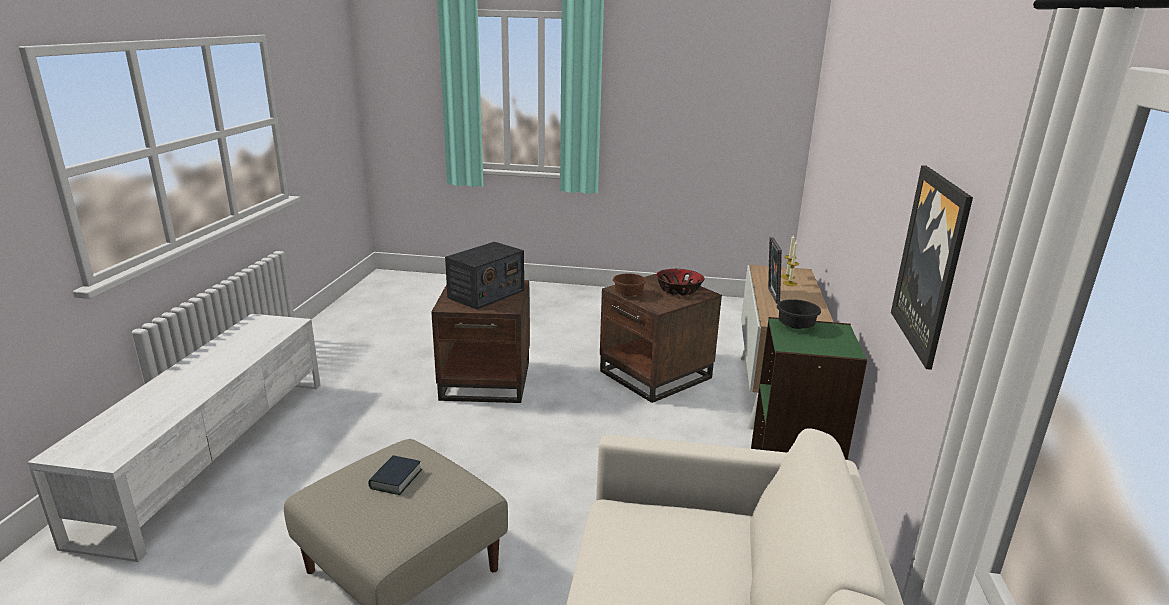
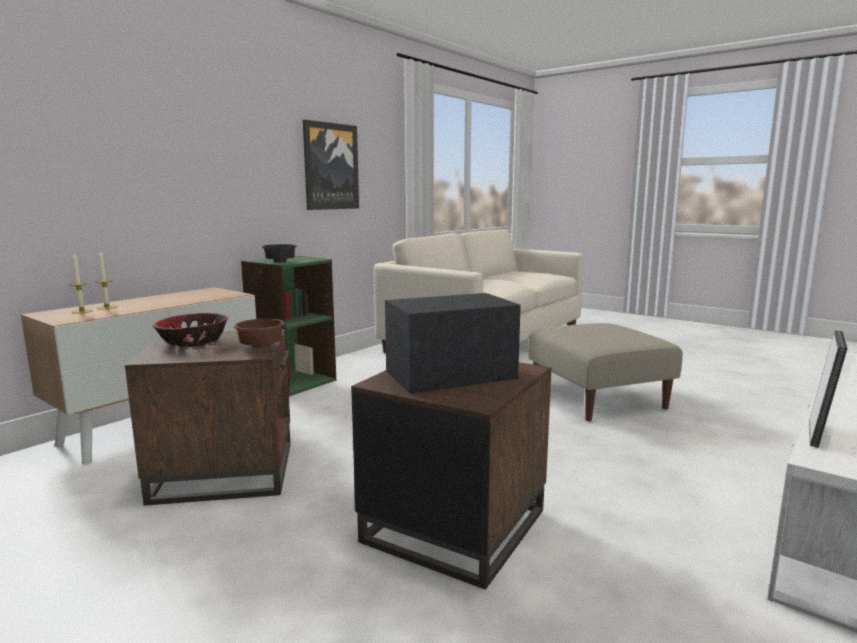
camera: 150 degrees left, 10 degrees down
(395, 479) = (601, 336): book -> none
(771, 295) = (166, 303): picture frame -> picture frame (819, 434)

